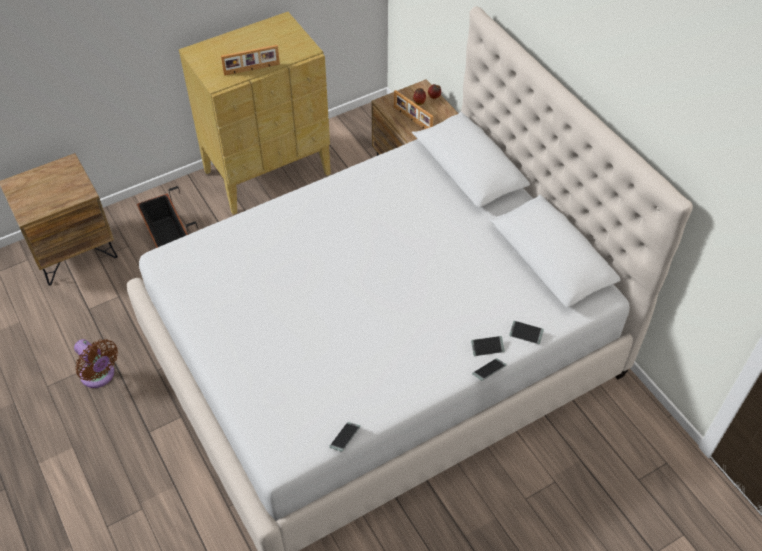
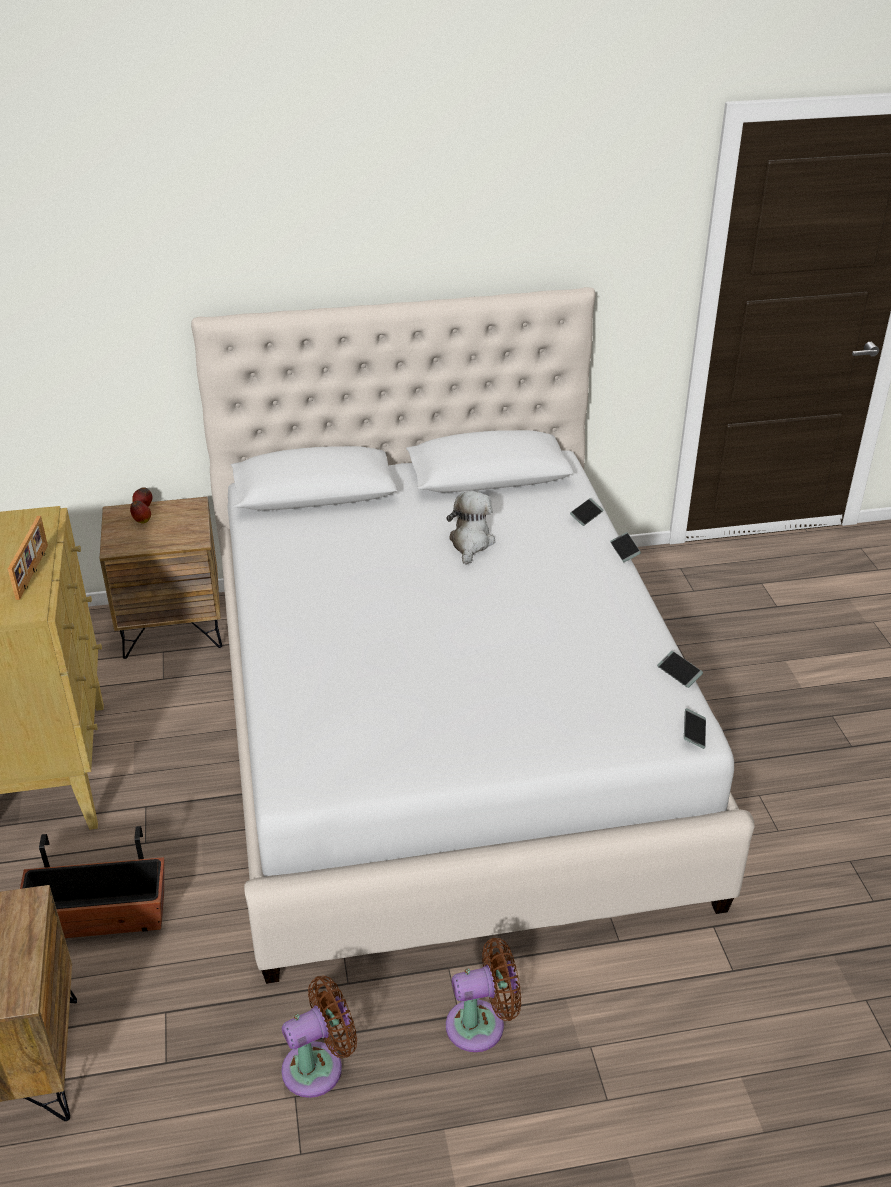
camera: 70 degrees left, 15 degrees down
(144, 446) = (481, 1025): none -> brown fan
(412, 120) = (168, 534): picture frame -> none
(449, 272) = (471, 543): none -> plush toy
(487, 348) = (593, 544): phone -> phone (694, 732)

